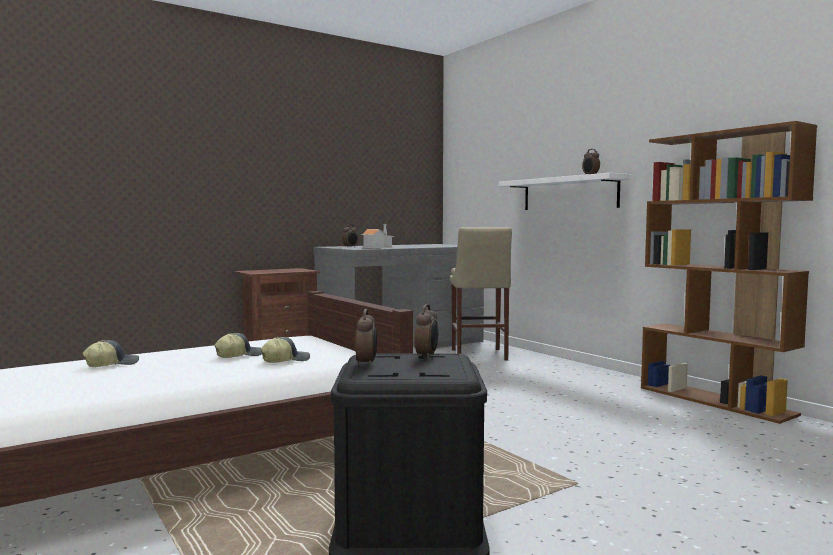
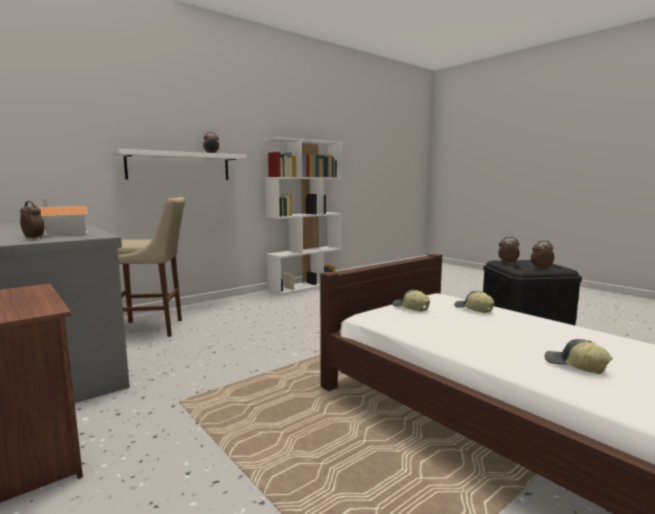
camera: 95 degrees left, 5 degrees up
(239, 356) = (474, 324): cap -> cap (410, 308)
(715, 401) = (306, 286): brown bookcase -> white bookcase

